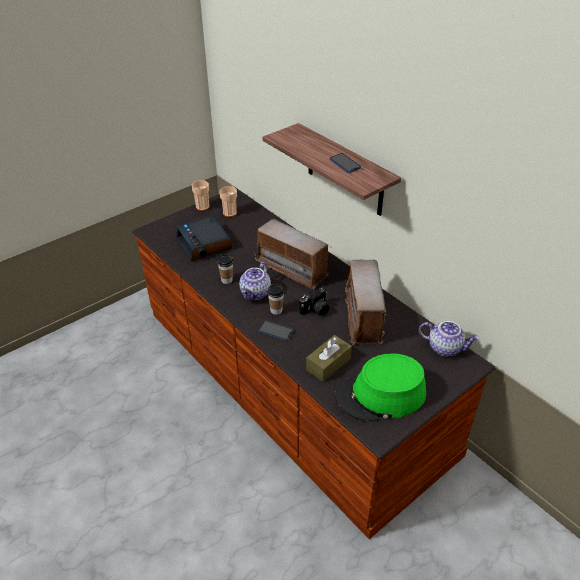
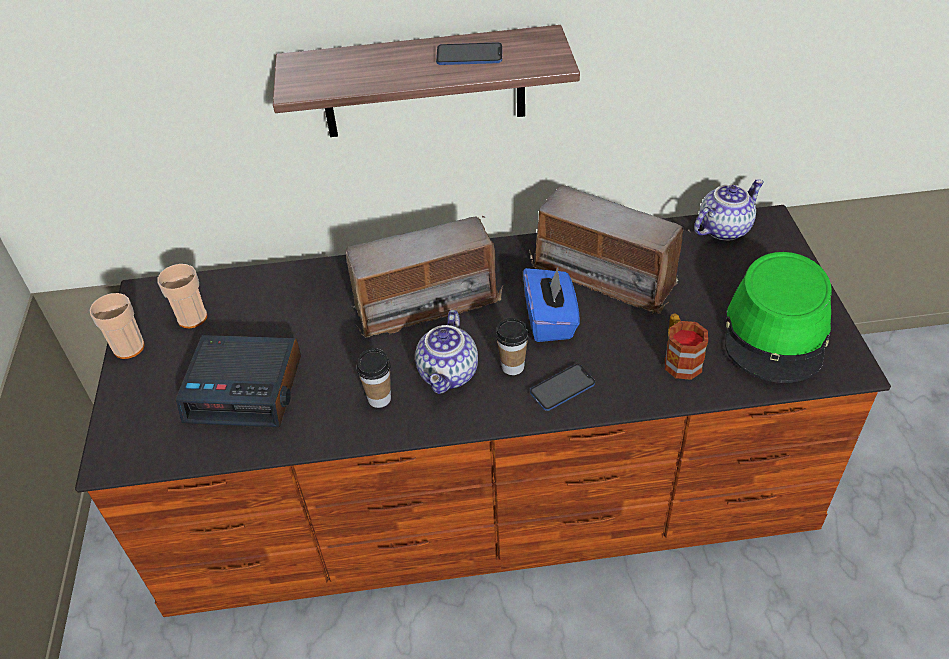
camera: 55 degrees left, 5 degrees up
(256, 293) = (449, 374): teapot -> teapot turned 45 degrees clockwise
(316, 310) = (550, 320): camera -> blue tissue box
(328, 364) = (679, 358): brown tissue box -> mug

